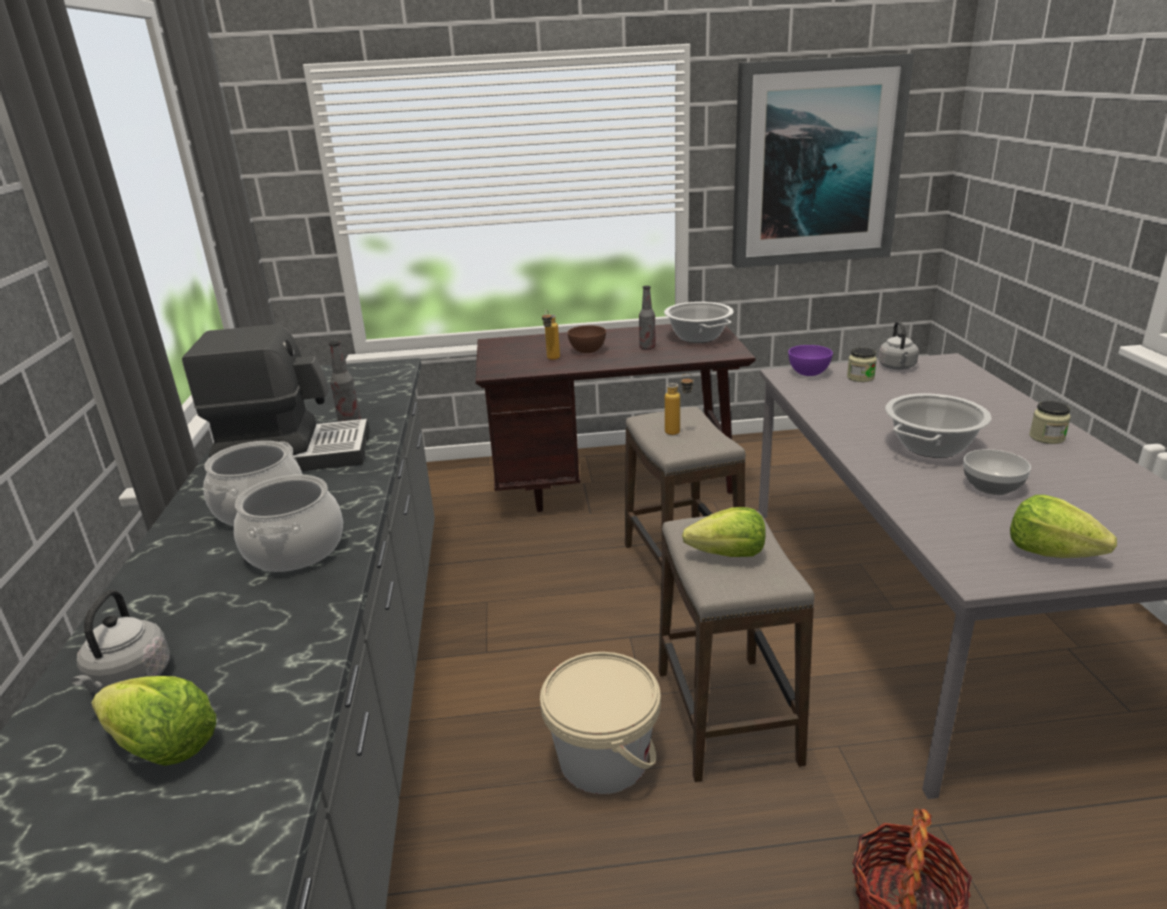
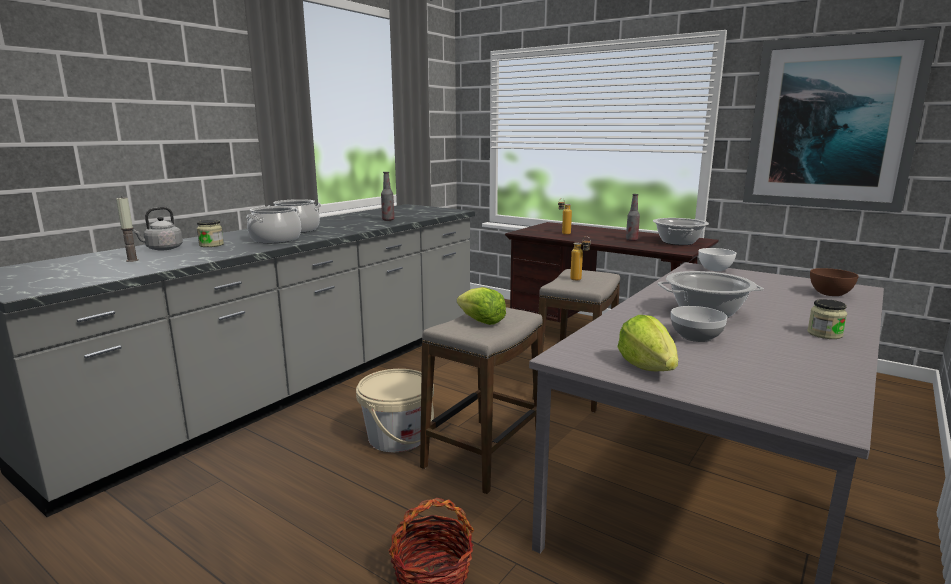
camera: 40 degrees right, 10 degrees down
(162, 747) = (132, 260): lettuce -> candle
(295, 454) = (346, 222): coffee machine -> none
(587, 351) = (592, 235): brown bowl -> brown bowl (829, 294)
(808, 373) = (714, 269): purple bowl -> white bowl
(860, 377) = (750, 279): jar -> jar (211, 245)
(897, 367) = (798, 281): grey kettle -> none

